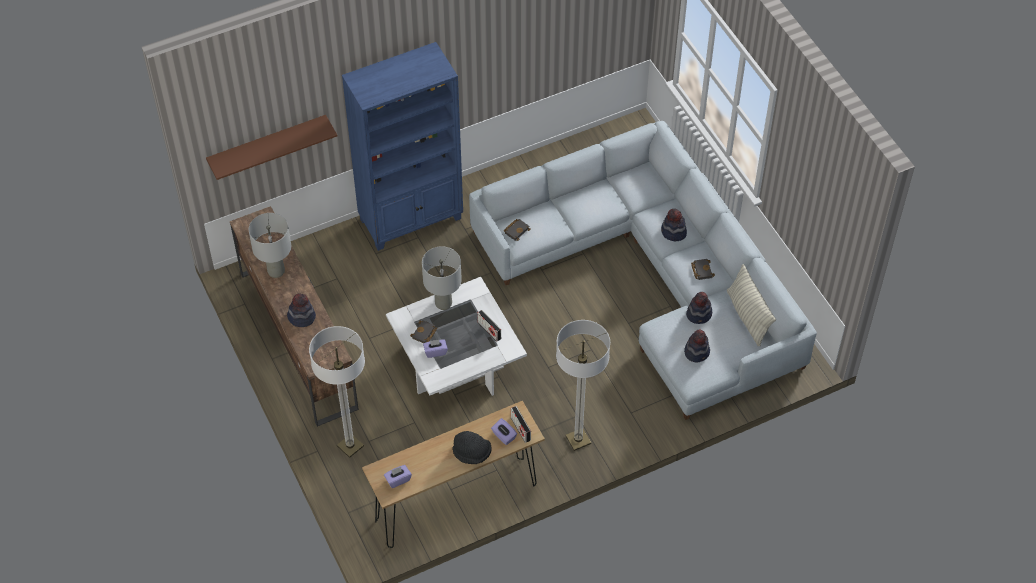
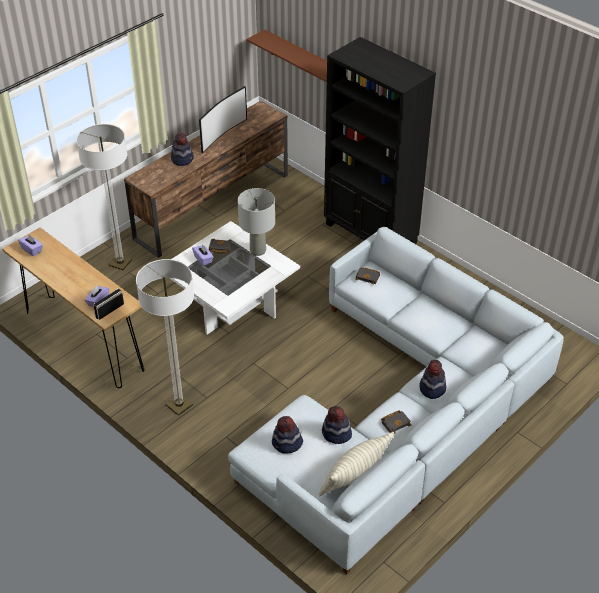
camera: 70 degrees right, 10 degrees down
(275, 271) = (222, 134): grey table lamp -> television
(412, 219) = (371, 234): blue bookcase -> black bookcase
(472, 453) = (72, 286): black hat -> none
(489, 330) = (241, 286): radio -> none

